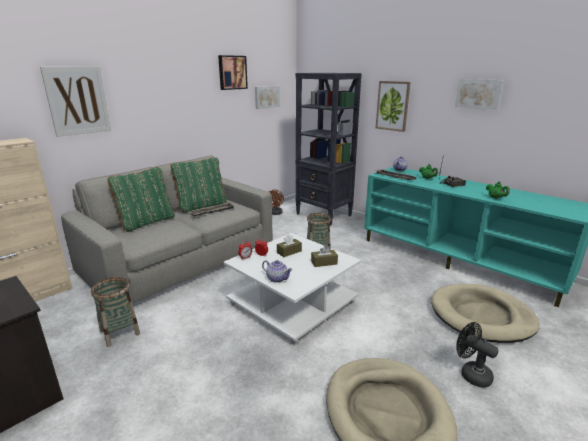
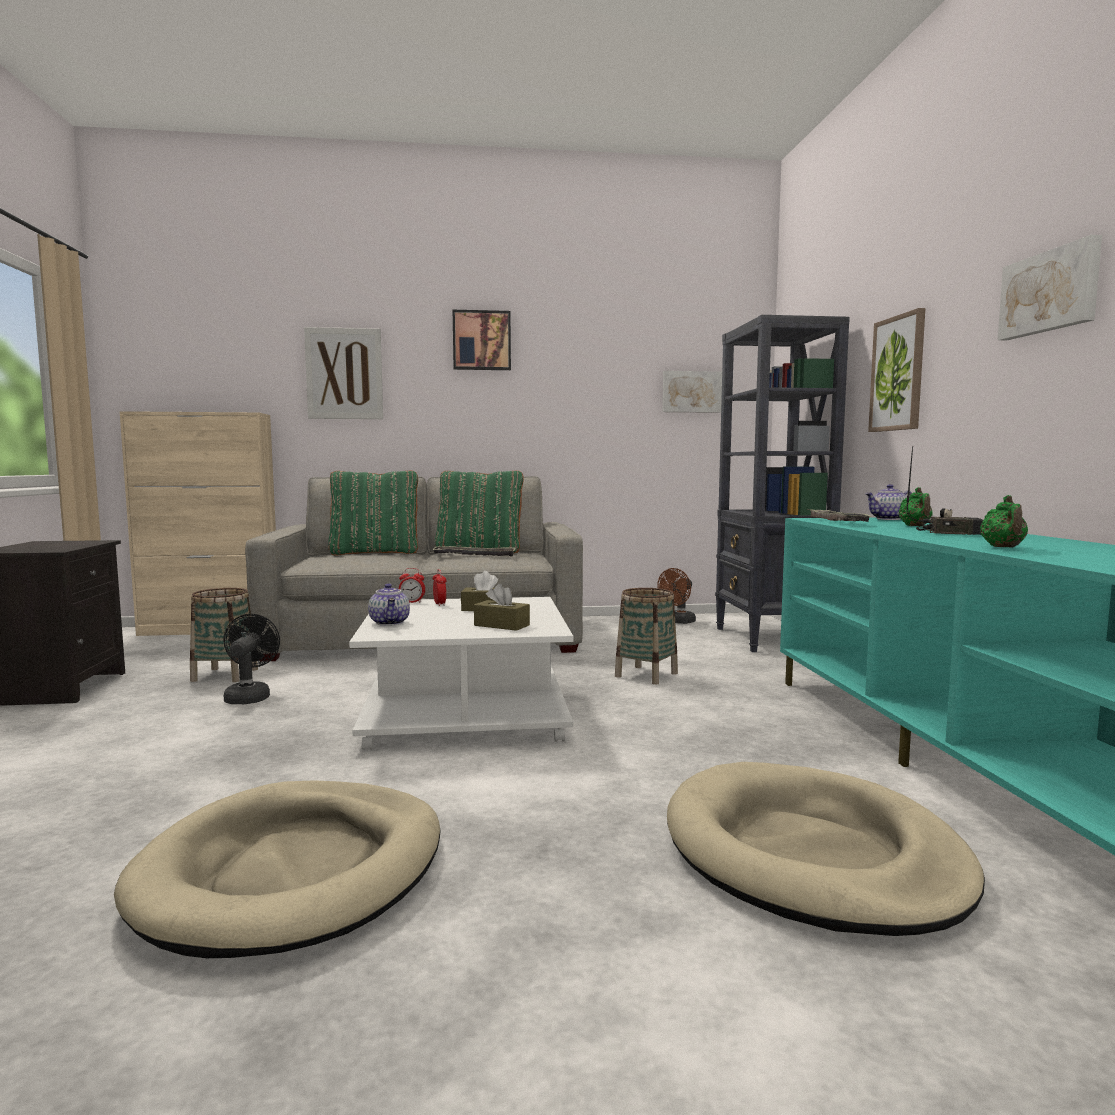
camera: 40 degrees right, 15 degrees down
(232, 72) = (613, 344): picture -> picture (481, 340)
(471, 374) = (561, 911): black fan -> black fan (249, 696)

